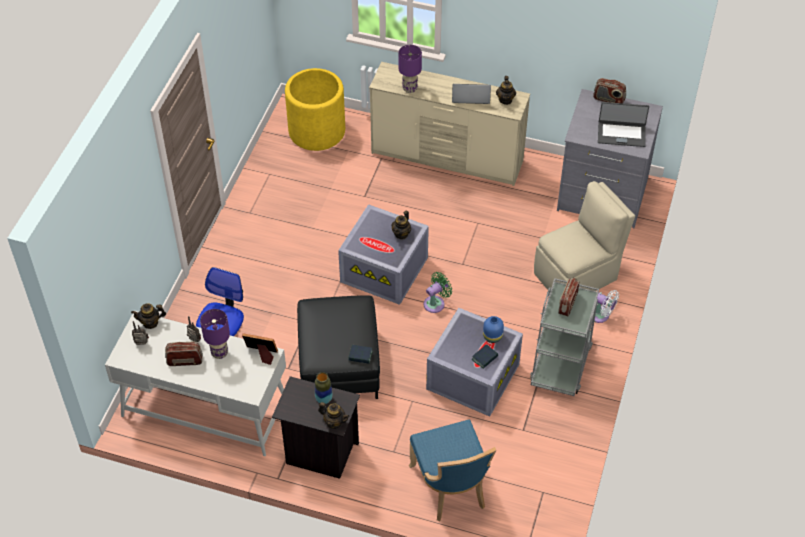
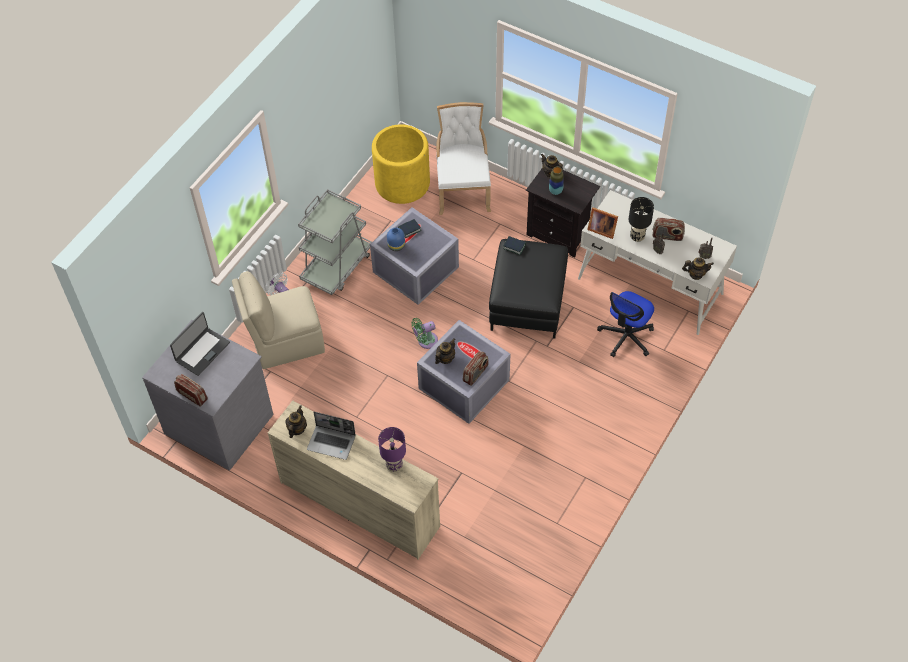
camera: 165 degrees left, 5 degrees up
(220, 353) = (637, 236): purple table lamp -> black table lamp
(317, 131) = (493, 573): yellow planter -> yellow planter (402, 183)
(451, 488) = (463, 190): blue chair -> white chair
(567, 304) = (329, 221): radio -> radio (475, 374)
(621, 134) = (202, 351): laptop -> laptop turned 105 degrees clockwise

